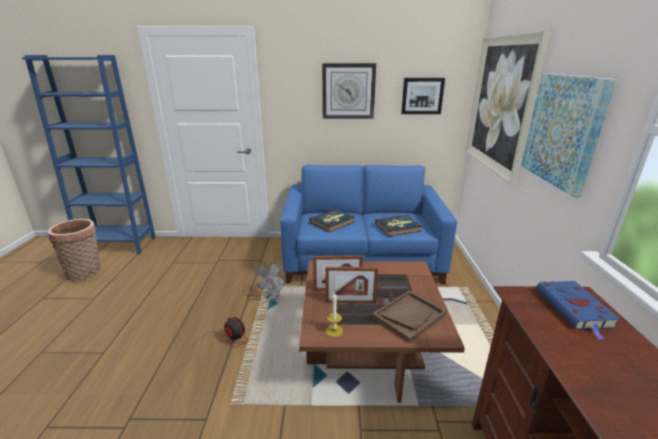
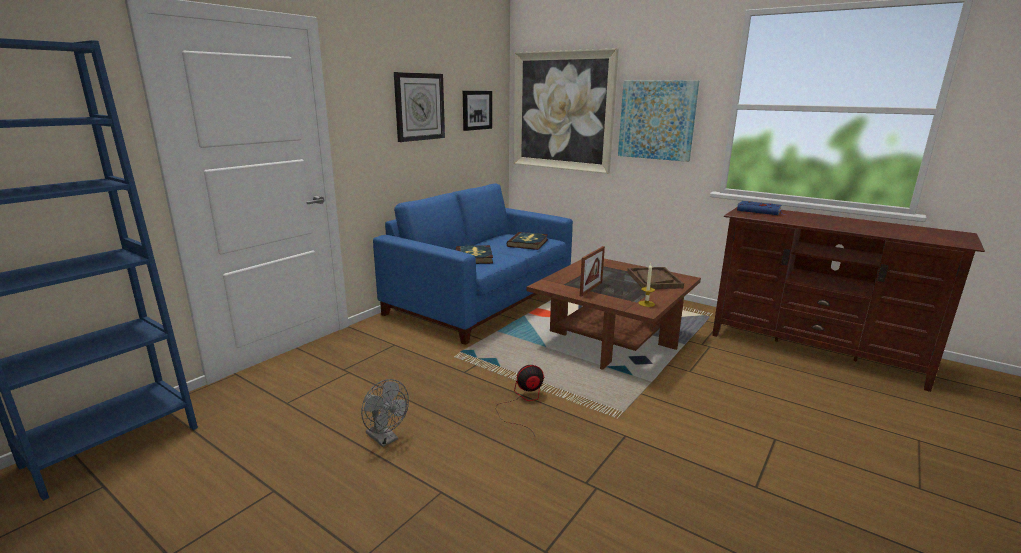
camera: 55 degrees left, 5 degrees down
(86, 273) = (162, 493): basket -> none
(273, 296) = (479, 357): grey fan -> grey fan (385, 439)
(350, 302) = (615, 290): picture frame -> none

